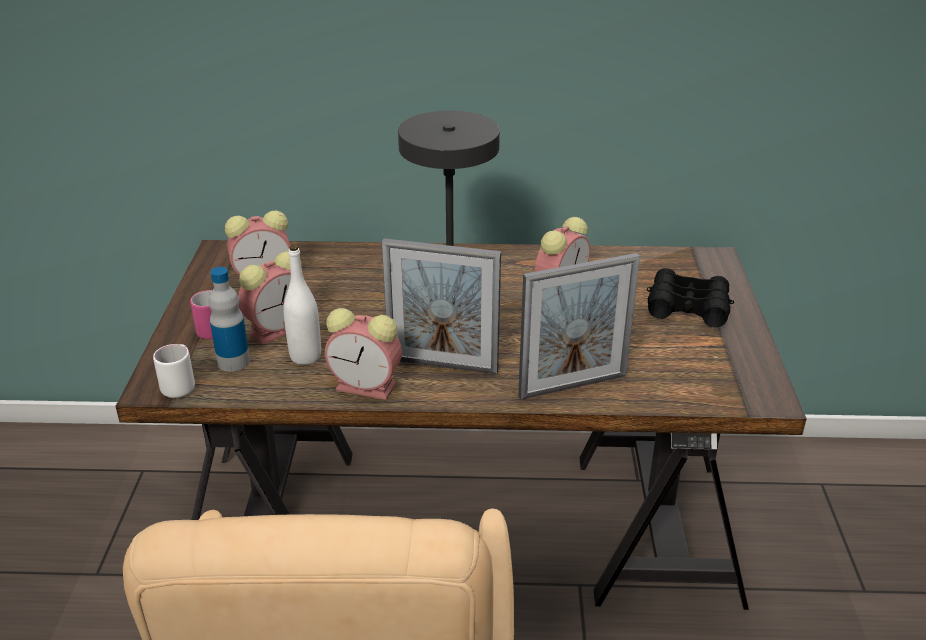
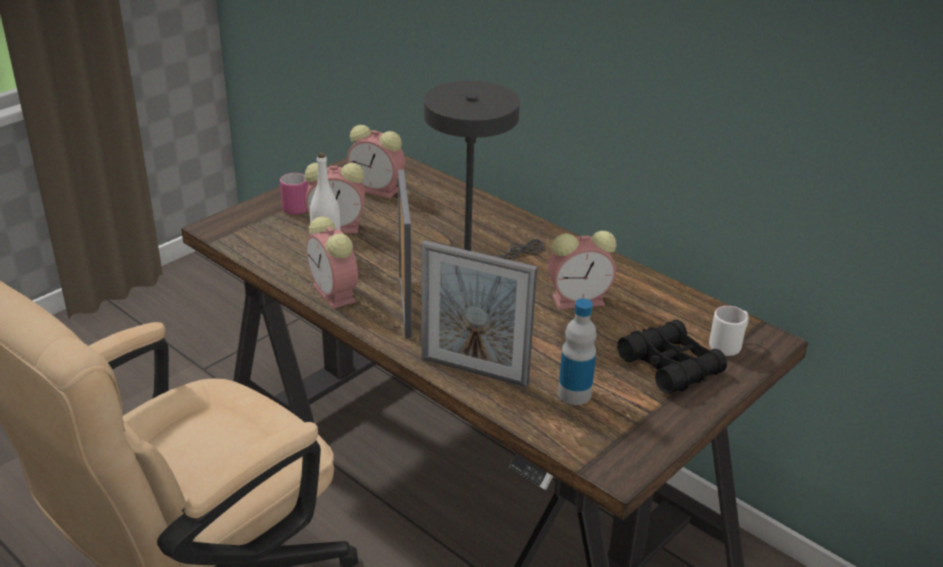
camera: 40 degrees right, 0 degrees up
(180, 385) = (231, 234): white mug -> white mug (728, 345)
(233, 362) = (280, 235): bottle -> bottle (574, 394)
(442, 365) = (405, 306): picture frame -> picture frame turned 150 degrees counterclockwise

